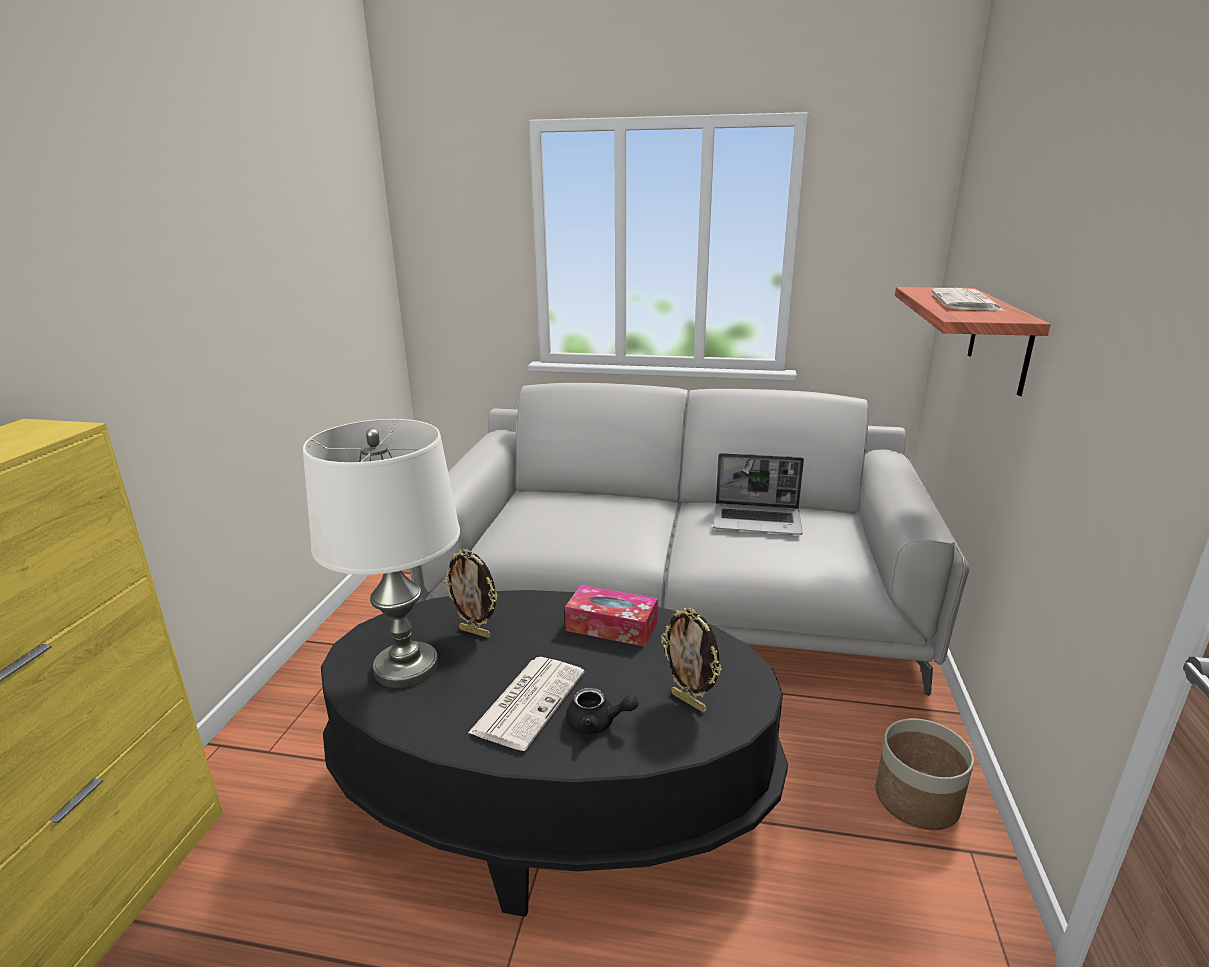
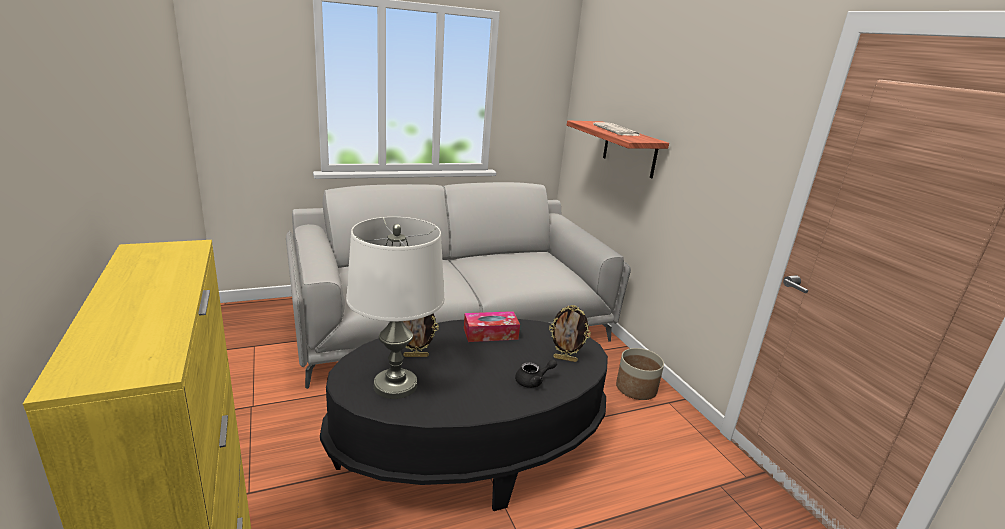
camera: 35 degrees left, 0 degrees up
(529, 701) = (487, 381): newspaper -> none
(758, 520) = (509, 262): laptop -> none

